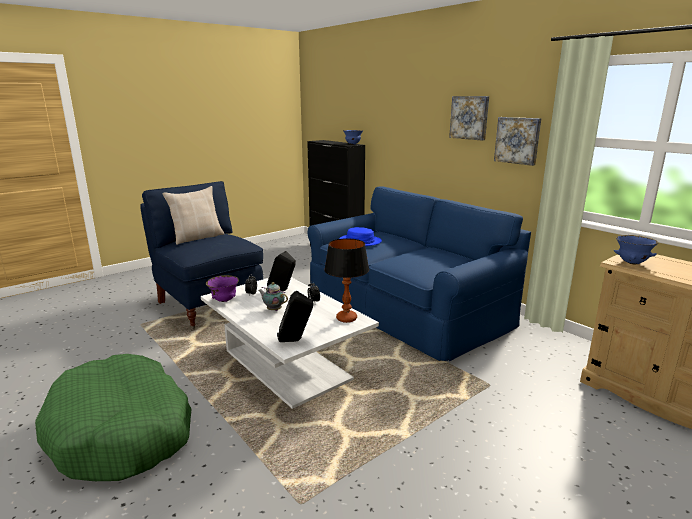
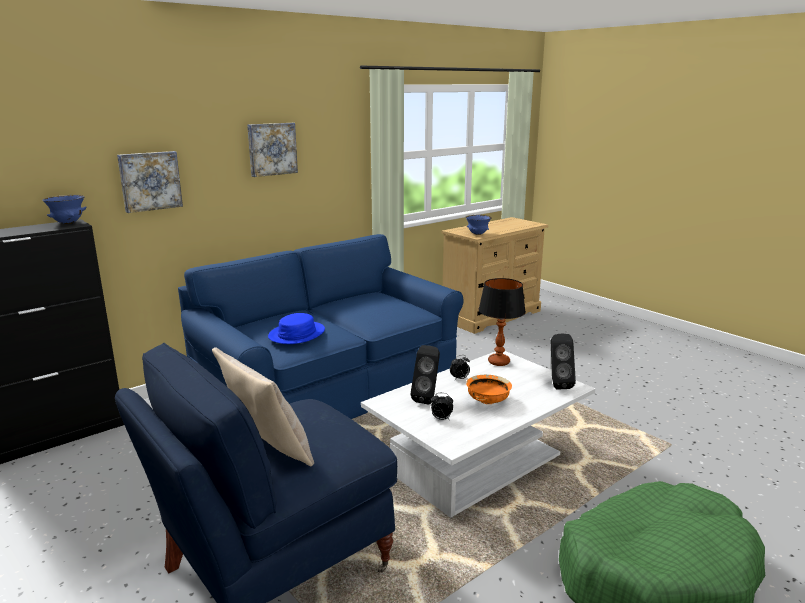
camera: 90 degrees left, 0 degrees up
(224, 300) = (467, 437): purple bowl -> none
(273, 310) = (488, 400): teapot -> orange bowl
(518, 140) = (329, 166): picture -> picture (150, 181)

